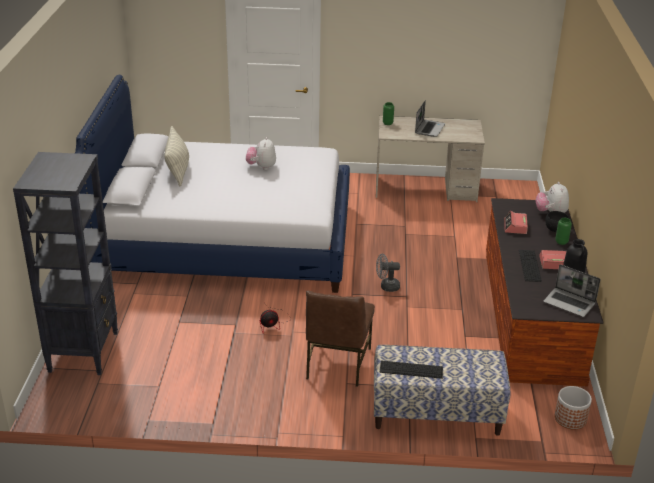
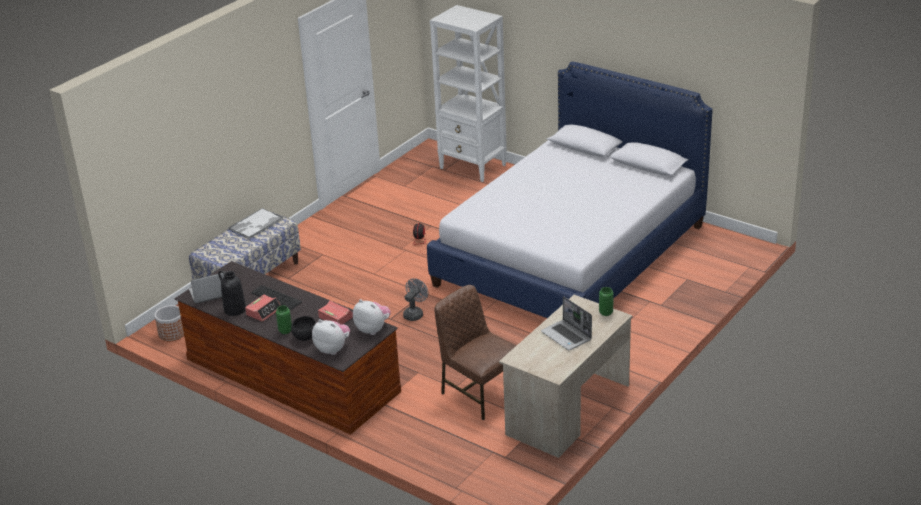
camera: 125 degrees right, 0 degrees up
(84, 351) = (473, 167): black bookcase -> white bookcase
(178, 170) = (604, 172): pillow -> none
(261, 167) = (573, 213): plush toy -> plush toy (373, 329)
(337, 364) = (347, 257): brown chair -> brown chair (479, 393)
(411, 369) = (255, 224): keyboard -> tray

